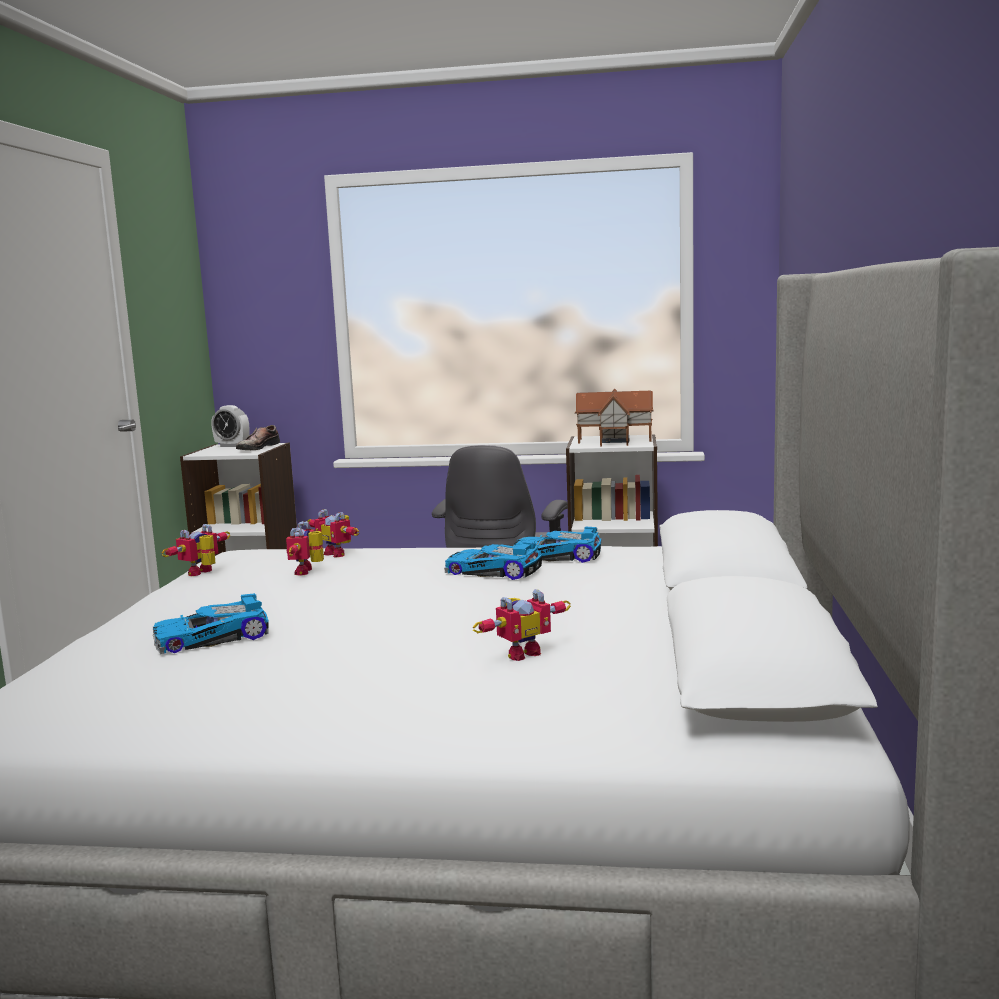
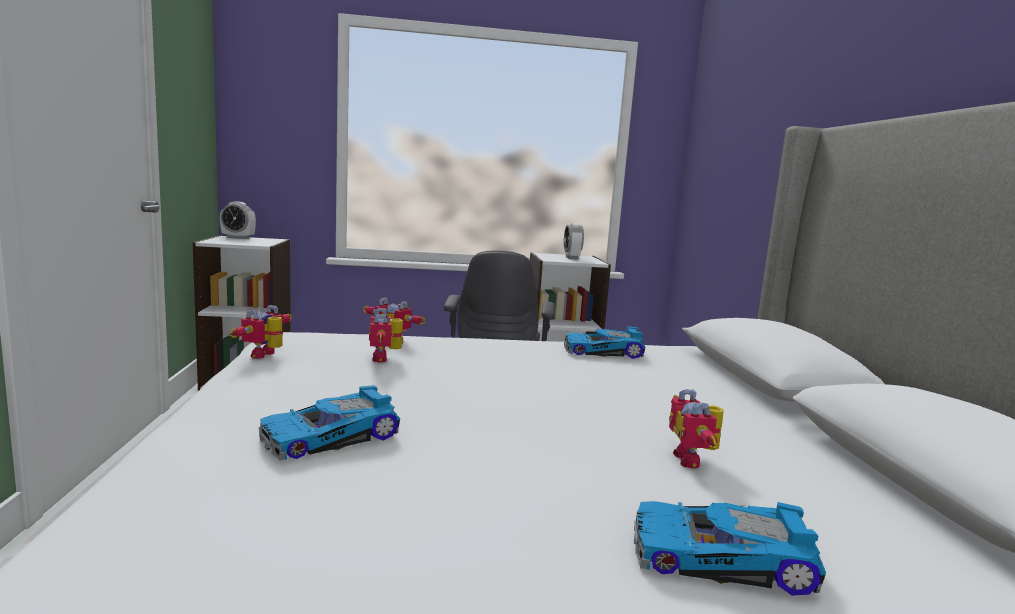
camera: 15 degrees left, 0 degrees up
(256, 448) = (263, 241): shoe -> none
(493, 571) = (563, 365): toy car -> toy car (720, 560)
(520, 653) = (694, 460): toy robot -> toy robot turned 135 degrees clockwise
(615, 440) = (572, 258): toy house -> alarm clock

